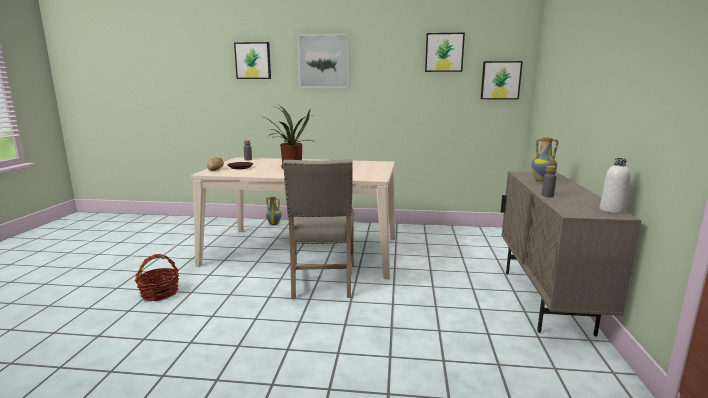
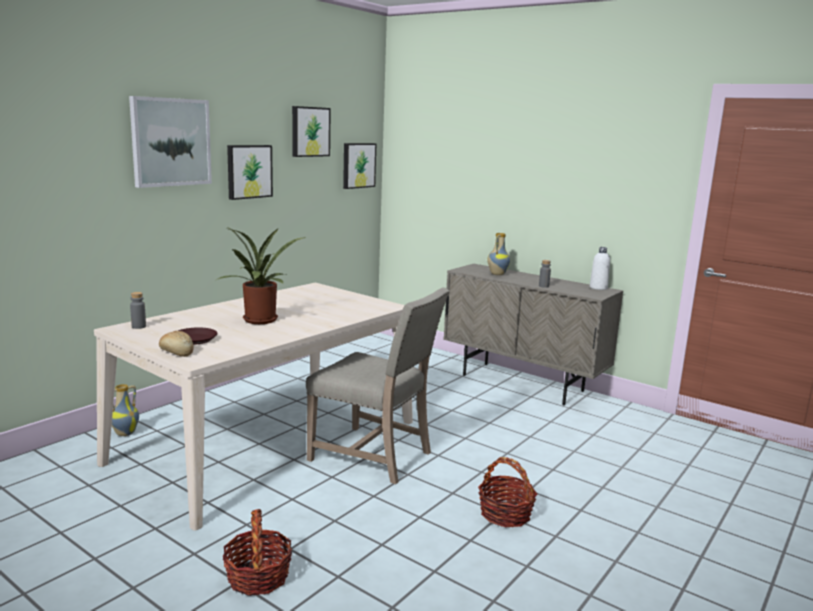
camera: 60 degrees left, 0 degrees up
(253, 61) = (49, 140): picture -> picture (249, 171)
(287, 351) = (505, 514): none -> basket

